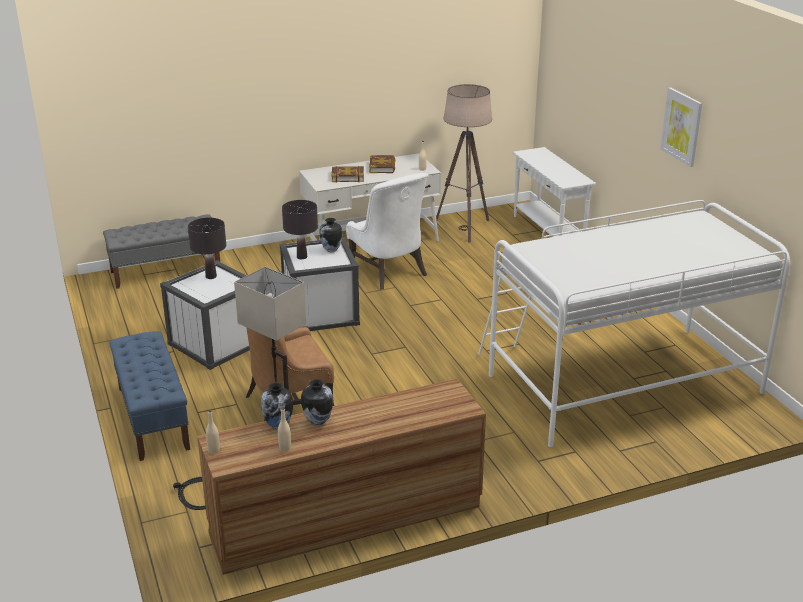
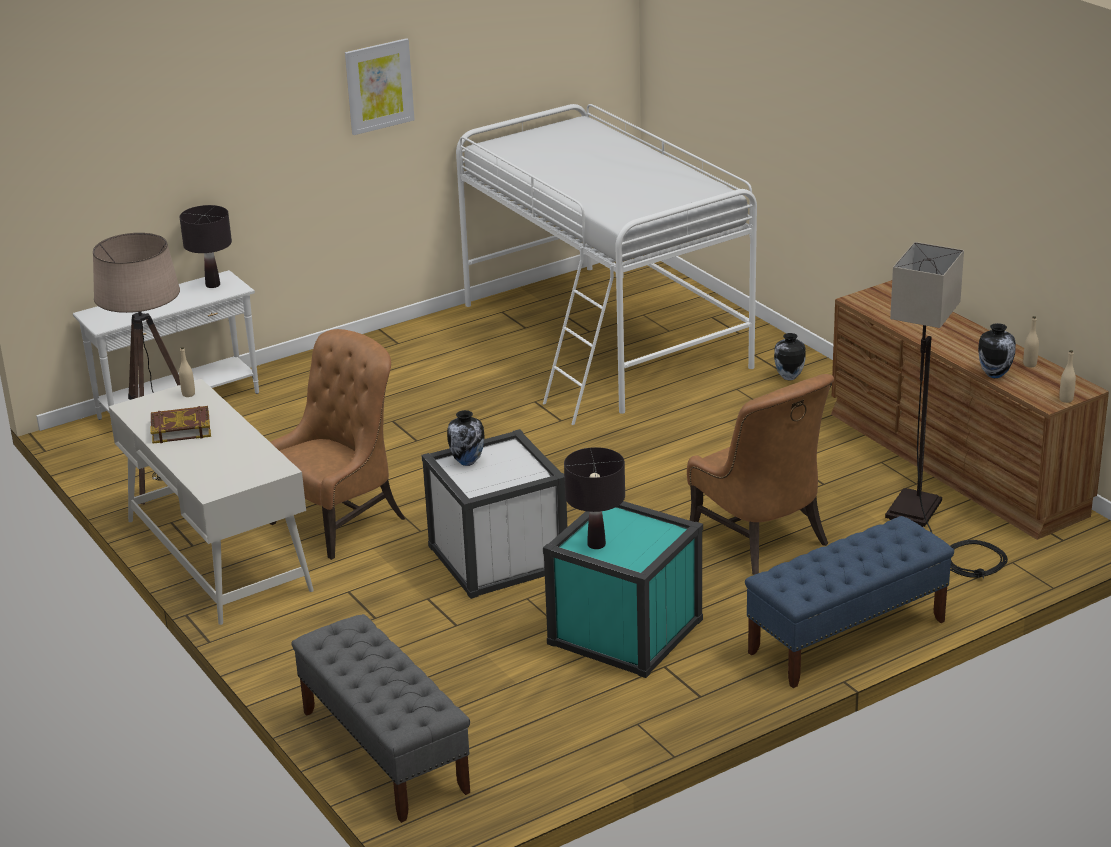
camera: 100 degrees left, 0 degrees up
(216, 343) = (624, 631): white storage box -> turquoise storage box
(302, 257) = (499, 481): black table lamp -> black table lamp (212, 285)
(318, 421) = (971, 356): vase -> vase (788, 377)
(347, 177) = (231, 453): book -> none
(389, 271) = (340, 520): white chair -> brown chair

